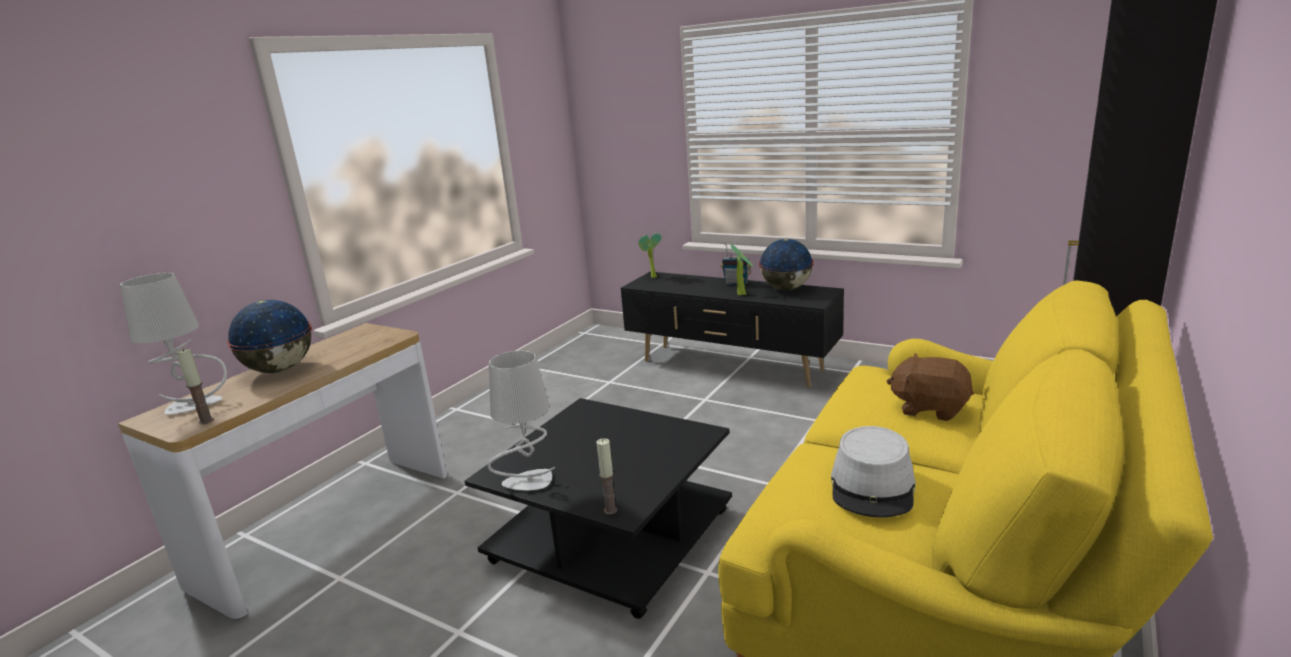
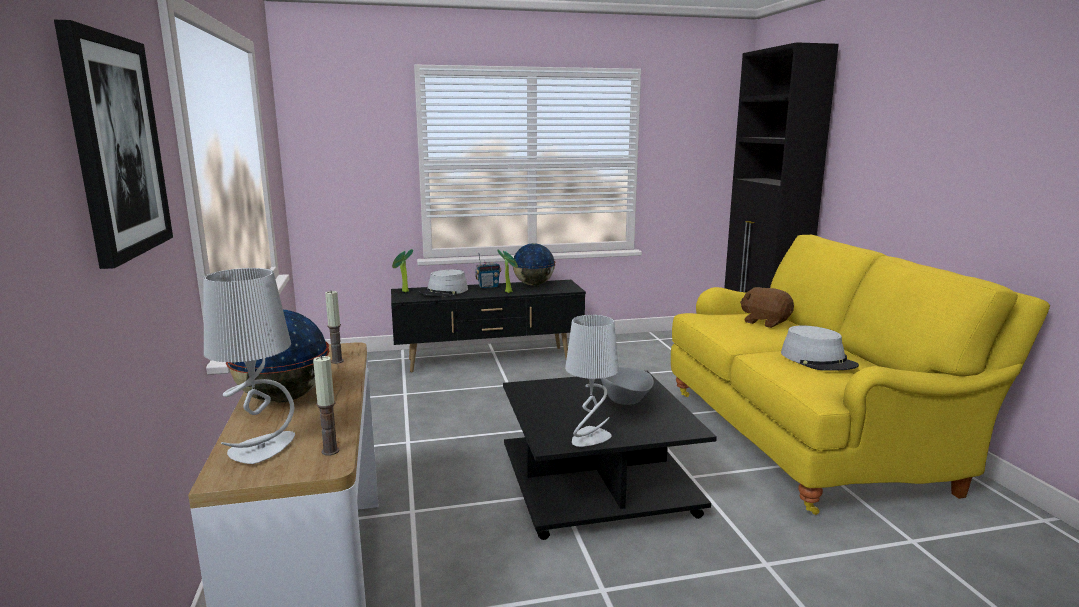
camera: 45 degrees left, 5 degrees down
(139, 178) = (116, 147): none -> picture
(610, 510) = (679, 431): candle -> candle (337, 361)
(632, 458) = (627, 402): none -> grey bowl
(685, 283) = (444, 291): none -> grey hat
(930, 408) = (765, 322): brown plush toy -> brown plush toy turned 60 degrees clockwise

